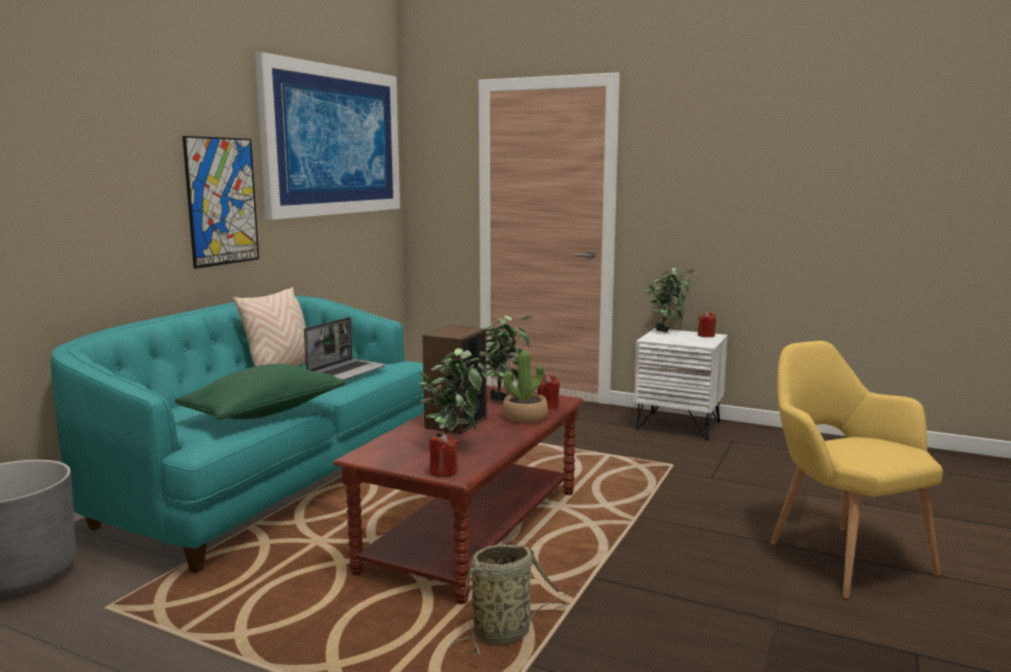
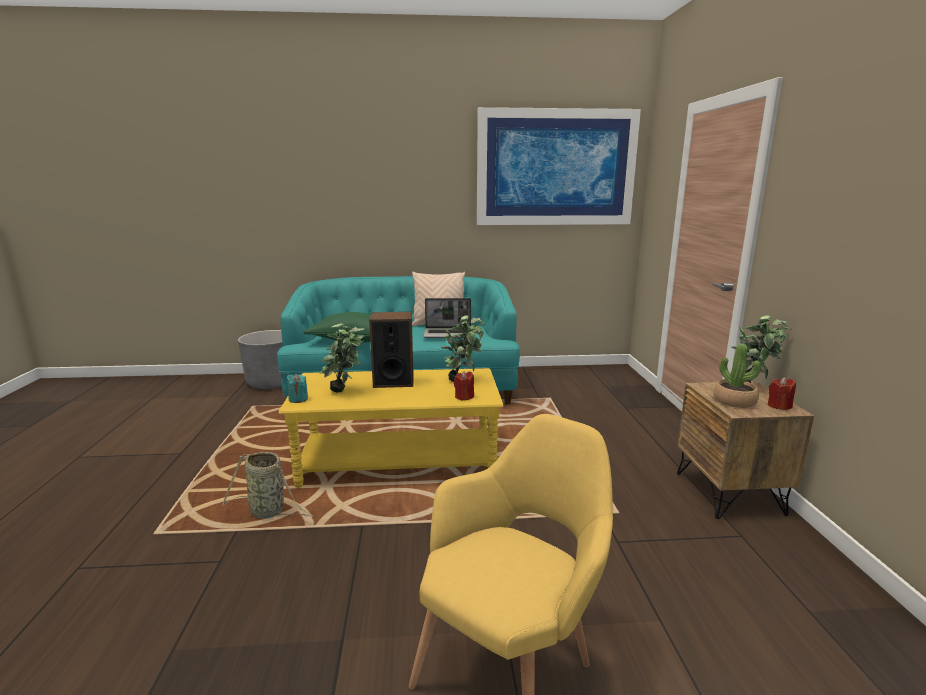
camera: 60 degrees right, 5 degrees up
(222, 201) = (439, 211): picture -> none
(443, 472) = (298, 399): red candle -> turquoise candle
(474, 530) = (399, 462): brown coffee table -> yellow coffee table
(525, 417) = (428, 396): potted plant -> potted plant (734, 401)
(678, 425) = (729, 493): white nightstand -> brown nightstand

